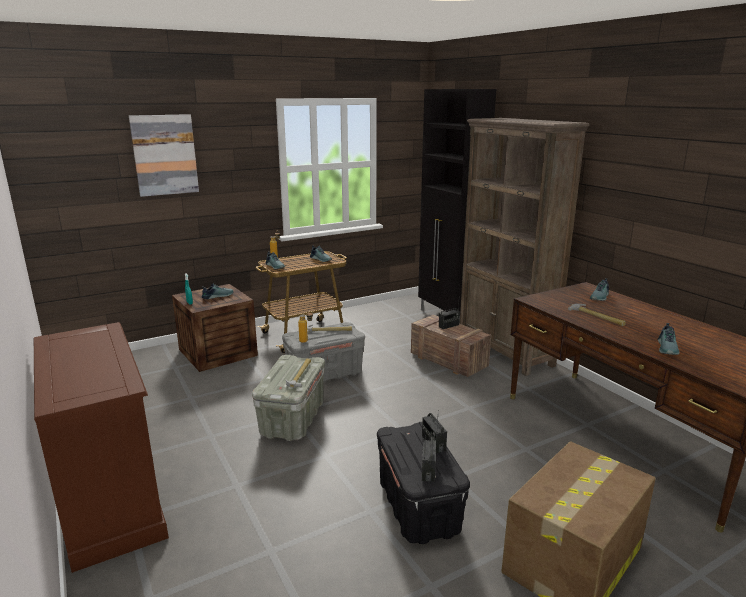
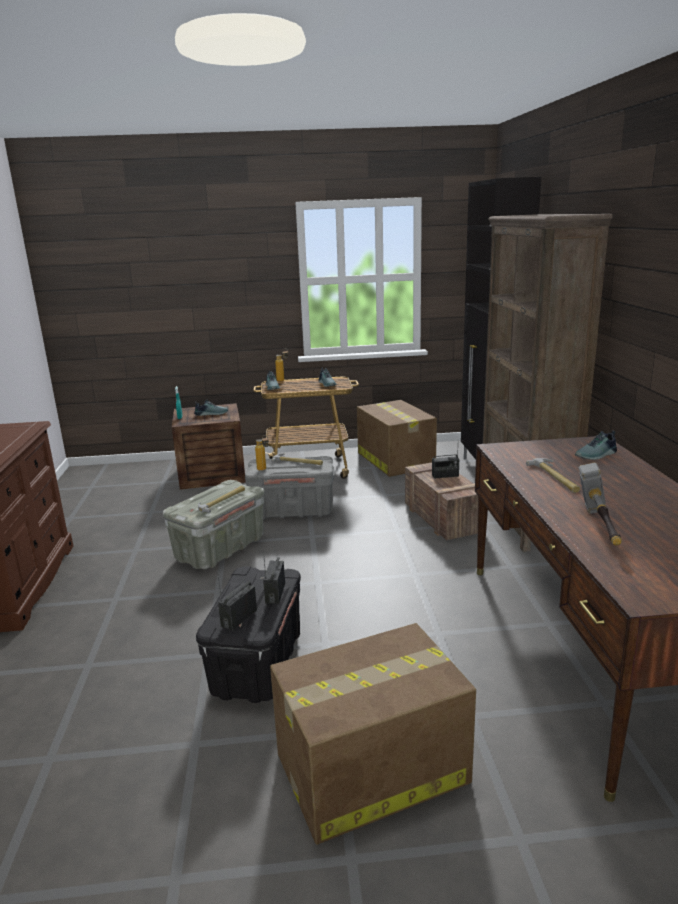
camera: 25 degrees right, 0 degrees up
(164, 155) = (174, 264): picture -> none
(369, 318) = (394, 459): none -> cardboard box
(668, 348) = (599, 528): shoe -> hammer

